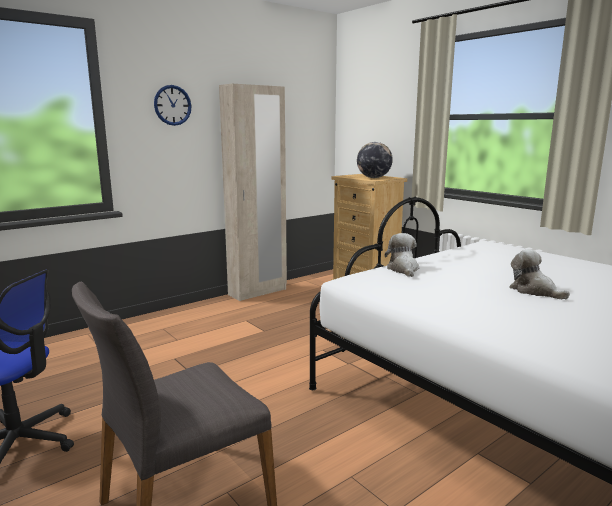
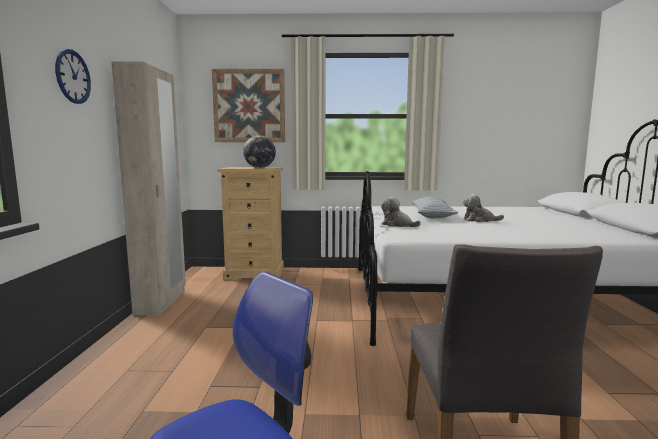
camera: 50 degrees left, 5 degrees down
(385, 107) = (249, 106): none -> picture
(500, 269) = (432, 215): none -> pillow

